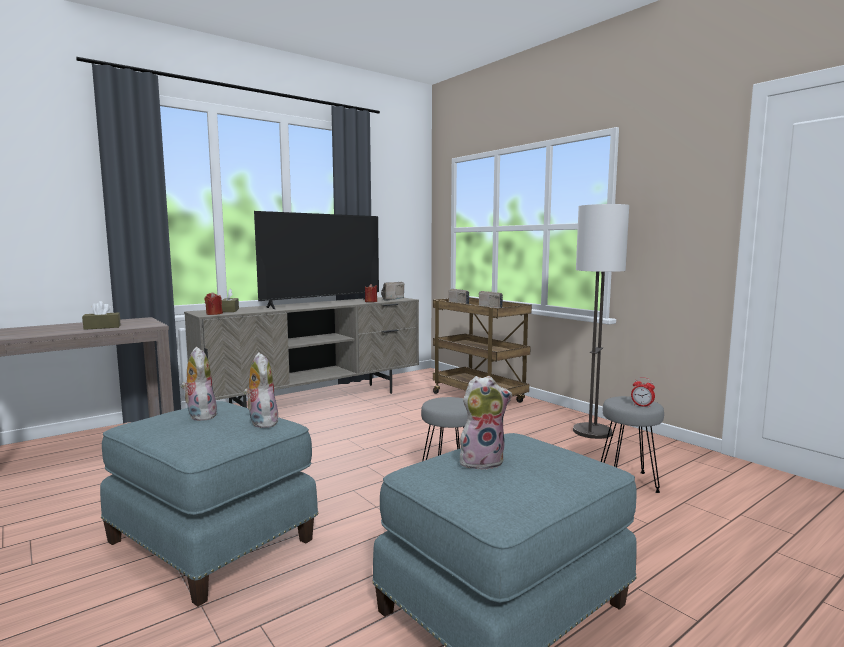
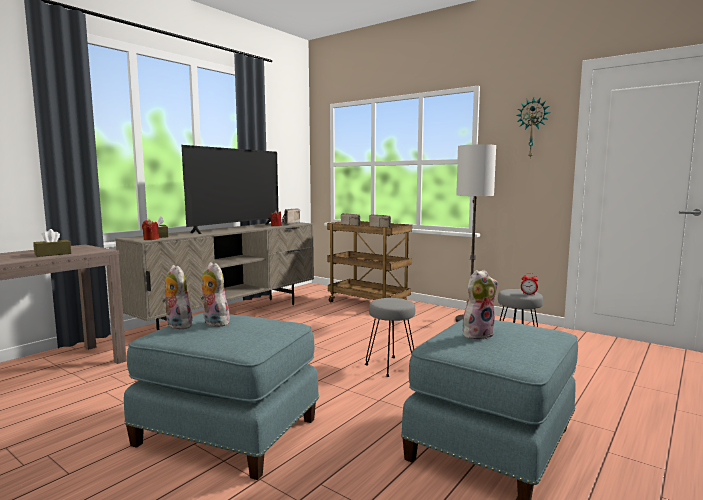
camera: 15 degrees left, 0 degrees up
(261, 422) = (271, 324): plush toy -> plush toy (177, 325)
(684, 180) = (532, 128): none -> wall clock

